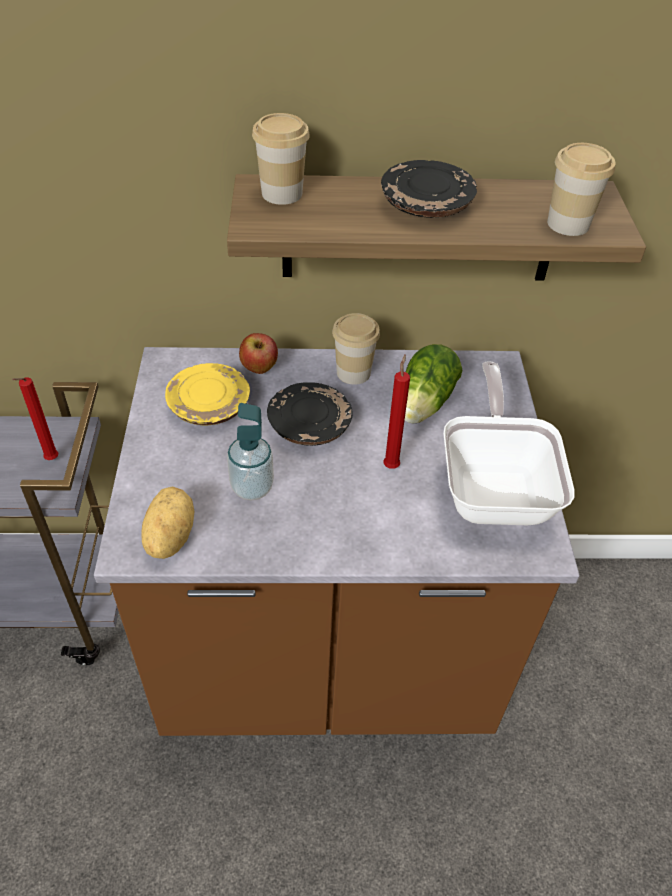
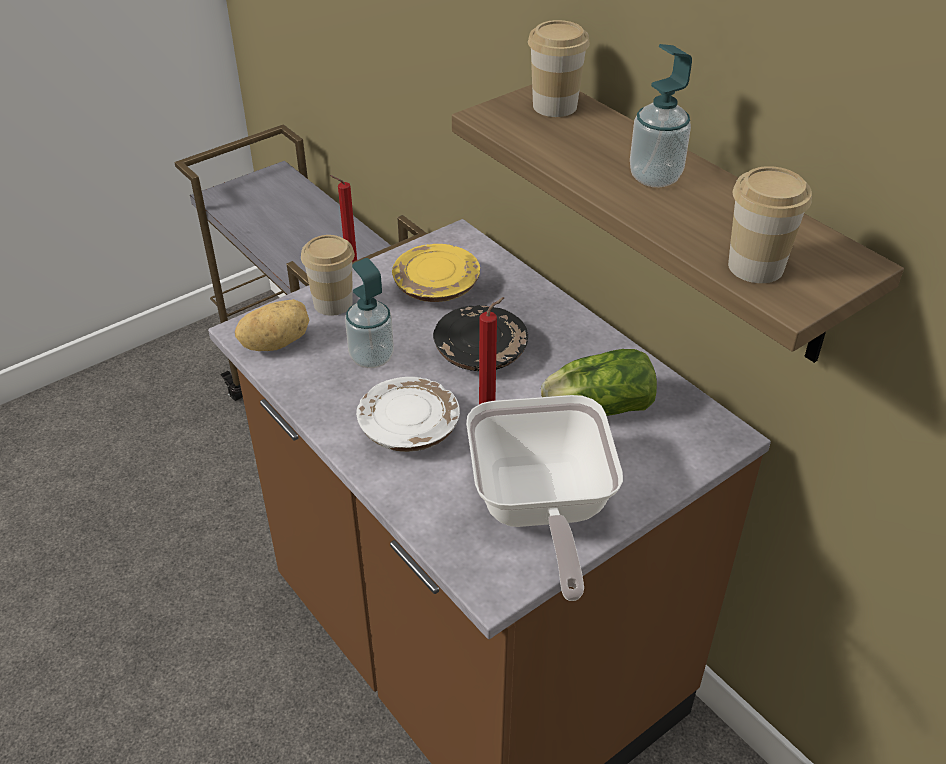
camera: 55 degrees right, 5 degrees down
(259, 369) = (513, 288): apple -> none
(352, 509) = (408, 427): none -> white plate
(353, 372) = (580, 343): cup -> cup (333, 303)
(427, 204) = (655, 177): black plate -> soap dispenser
(495, 487) = (540, 511): frying pan -> frying pan turned 120 degrees clockwise

